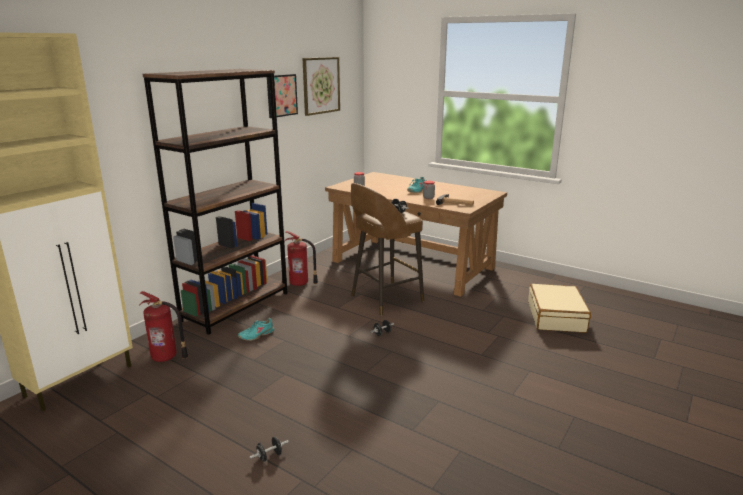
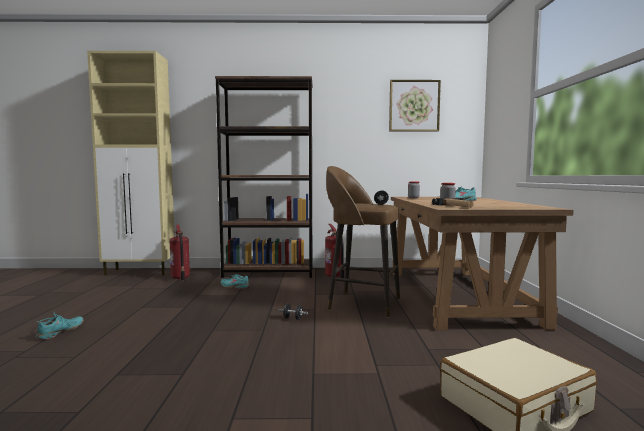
camera: 55 degrees right, 15 degrees down
(269, 456) = (61, 332): black dumbbell -> turquoise shoe
(282, 95) = (361, 111): picture -> none

